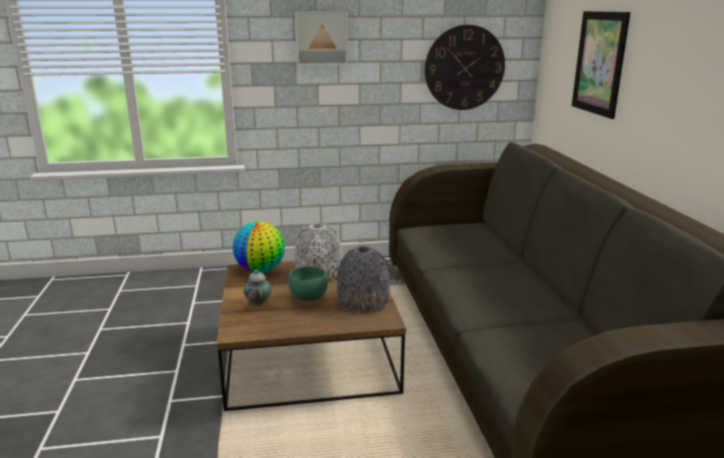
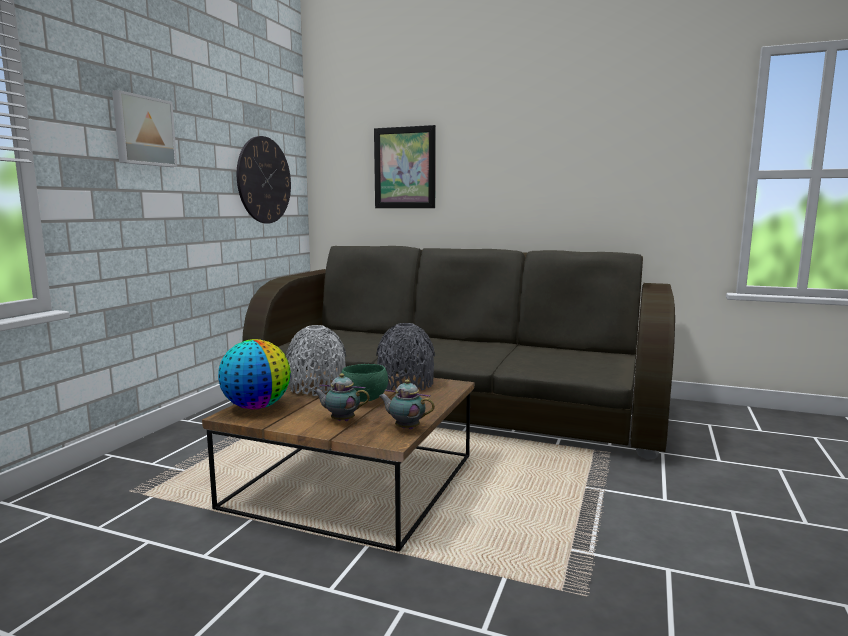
camera: 60 degrees left, 10 degrees down
(261, 331) = (405, 428): none -> teapot

